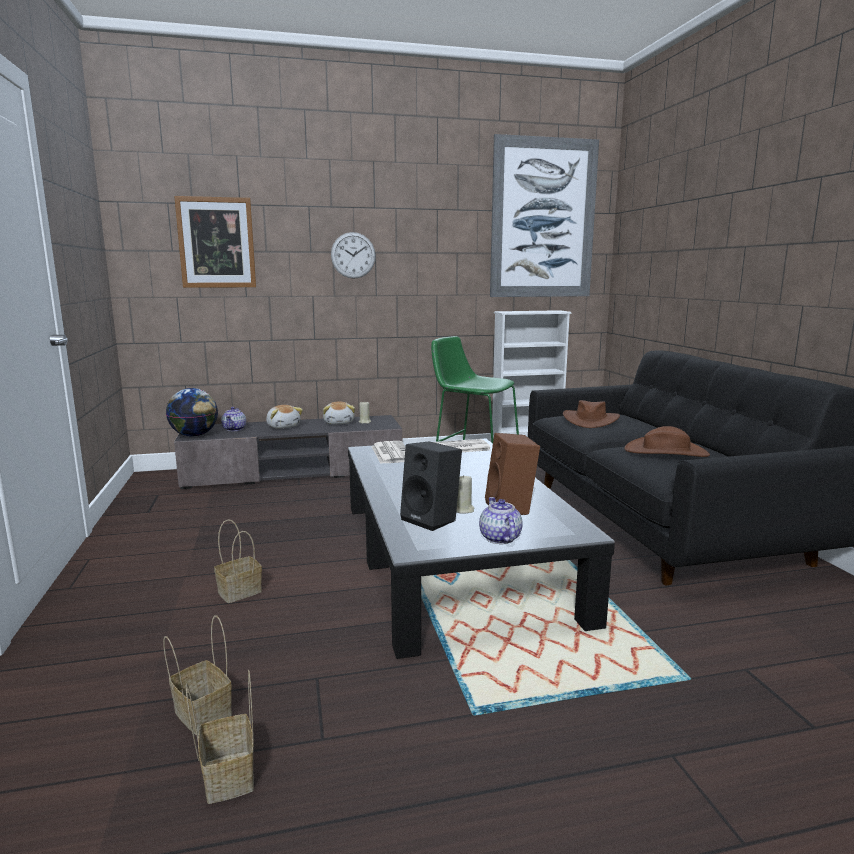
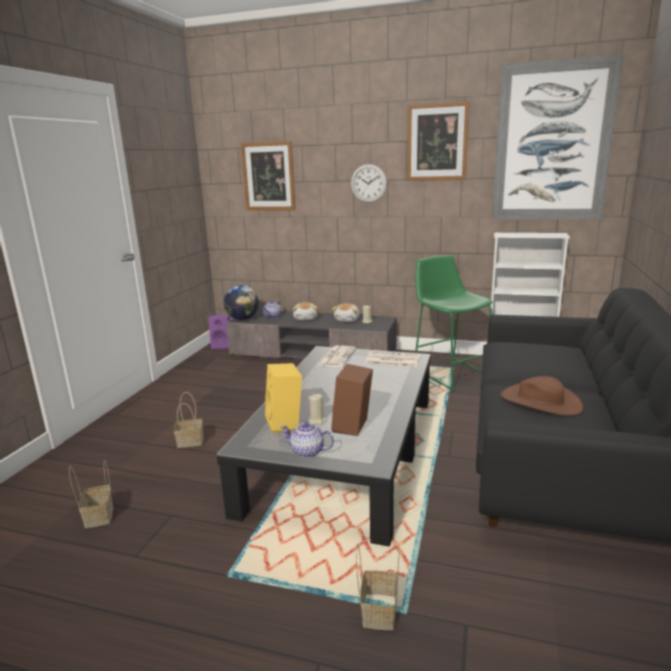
camera: 30 degrees right, 5 degrees up
(155, 481) = (223, 346): none -> purple speaker
(227, 775) = (75, 557): basket -> basket (378, 611)
(430, 211) = (437, 142): none -> picture
(432, 519) = (286, 423): black speaker -> yellow speaker
(499, 538) = (307, 452): teapot -> teapot turned 90 degrees counterclockwise
(590, 420) = (524, 352): brown hat -> none

